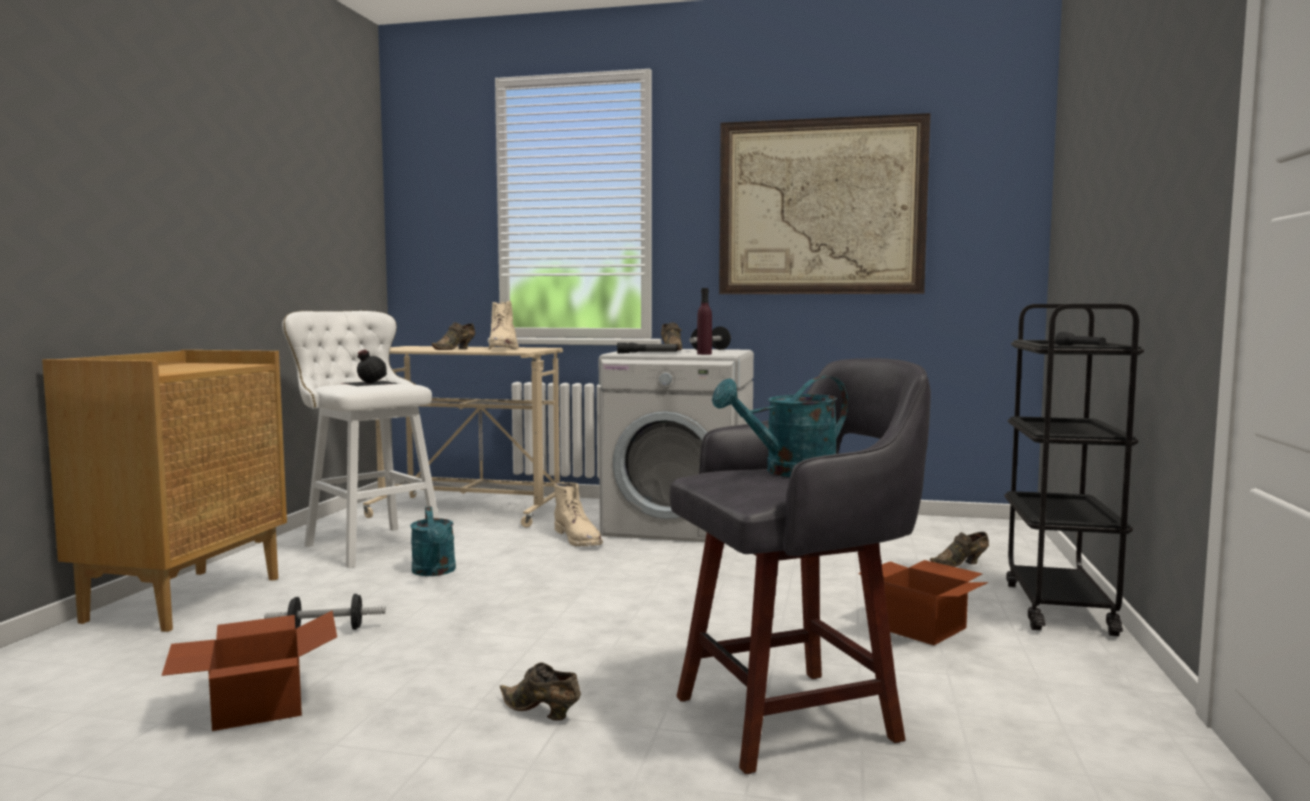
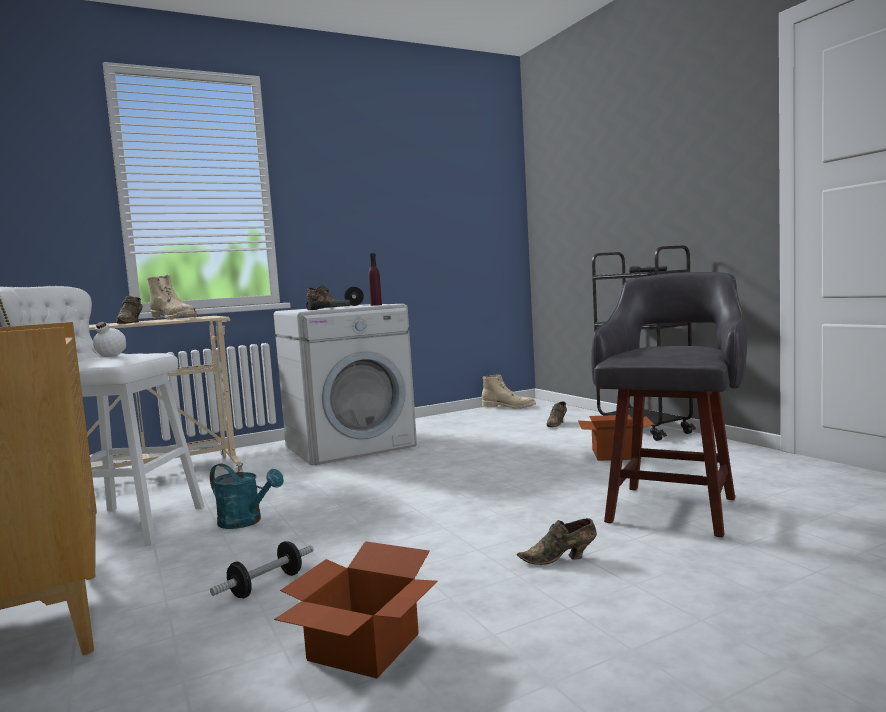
camera: 40 degrees left, 0 degrees up
(369, 383) = (108, 357): black bottle -> white bottle
(579, 539) = (304, 471): beige boot -> beige boot (509, 407)
(789, 472) = (661, 348): turquoise watering can -> none
(821, 207) = (398, 197): picture -> none

